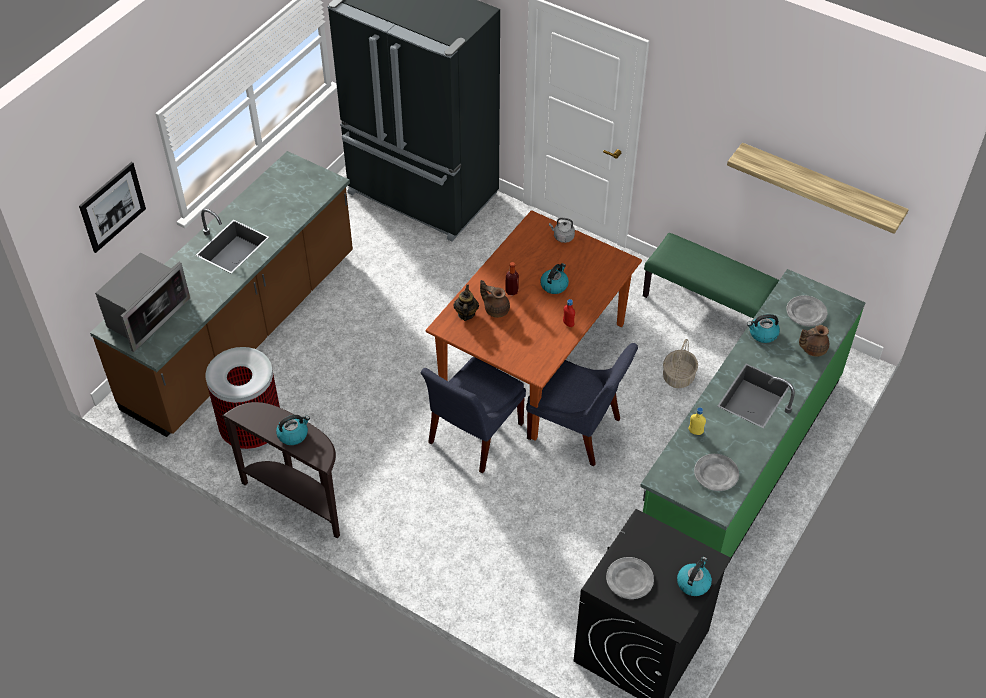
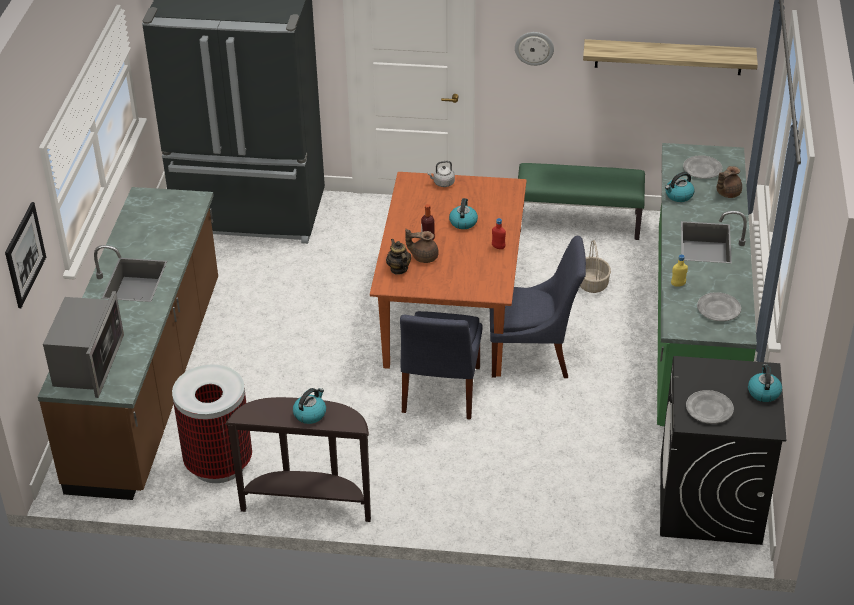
camera: 25 degrees left, 10 degrees down
(694, 134) = (534, 48): none -> wall clock

